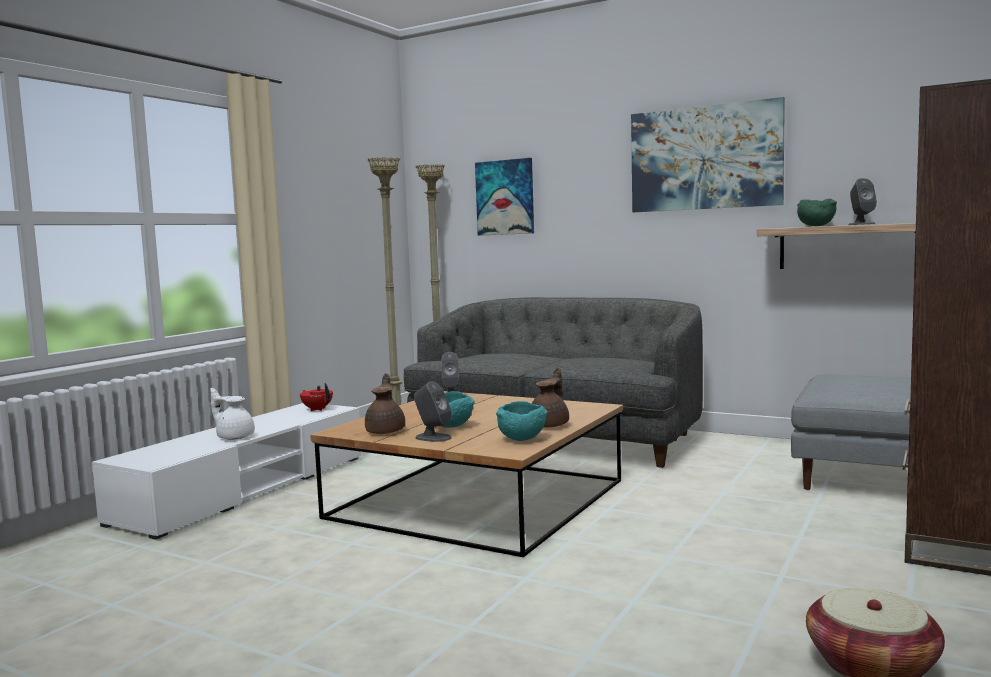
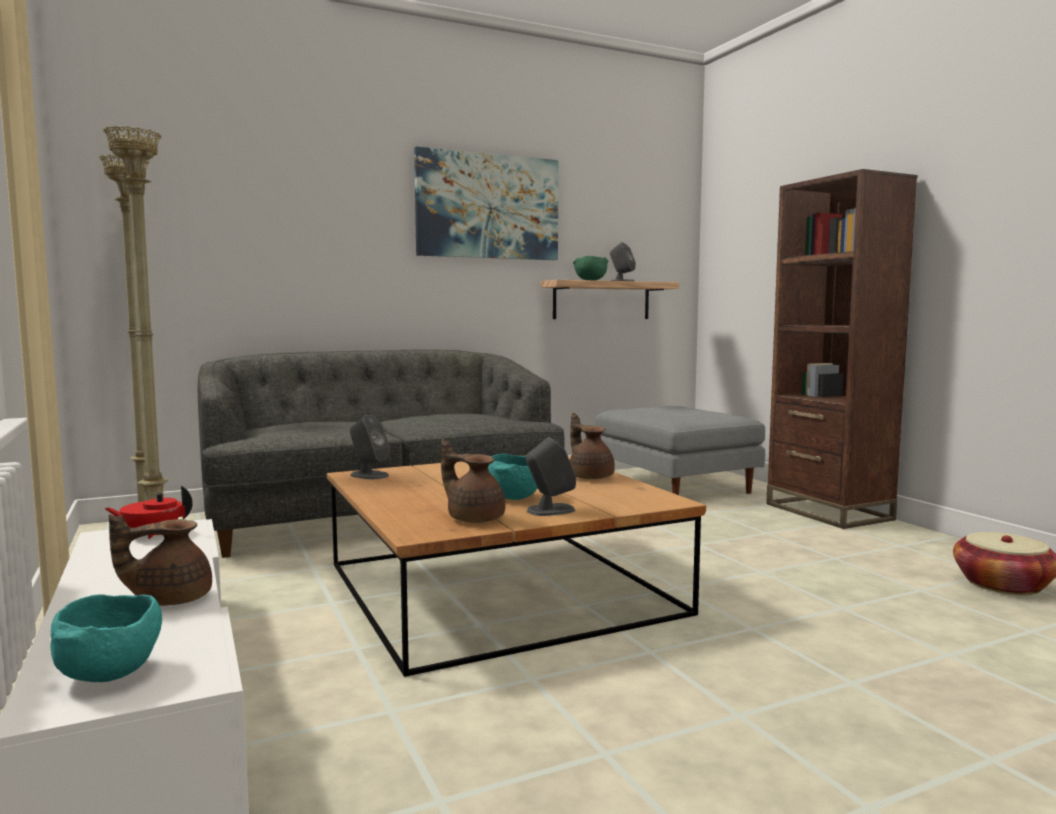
camera: 55 degrees left, 0 degrees up
(234, 437) = (170, 599): white teapot -> brown teapot
(505, 197) = (243, 221): picture -> none
(522, 439) = (626, 491): turquoise bowl -> turquoise bowl (111, 673)

